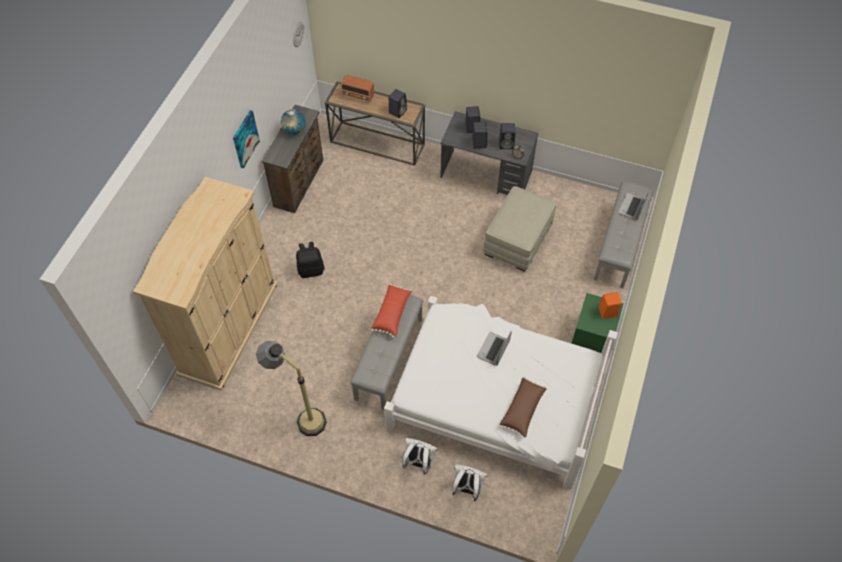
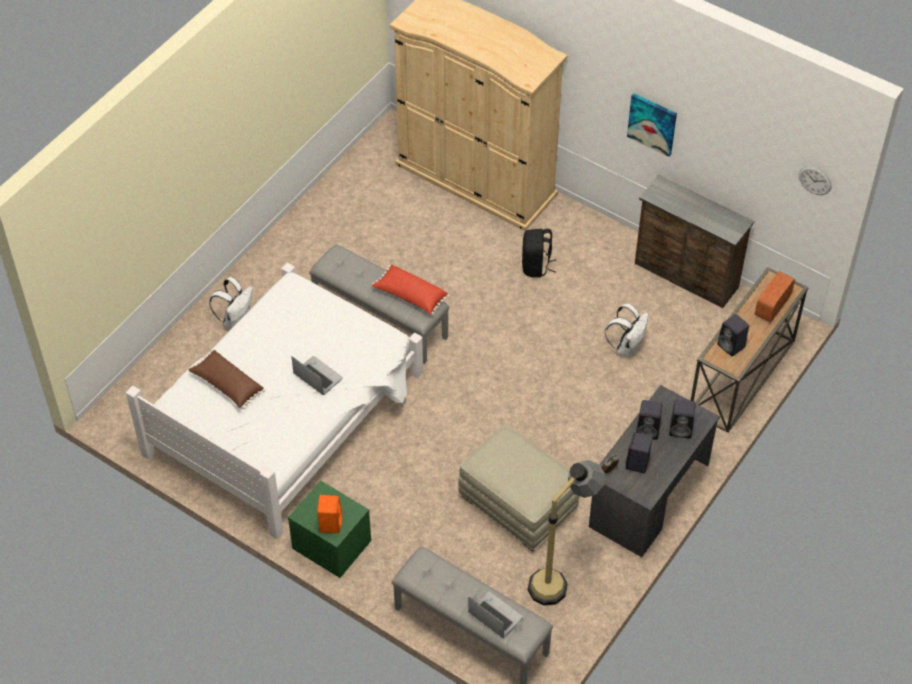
camera: 105 degrees right, 5 degrees down
(294, 130) = (704, 214): globe -> none
(300, 416) = (336, 226): floor lamp -> floor lamp (560, 576)
(467, 488) = (186, 357): white backpack -> white backpack (627, 347)

